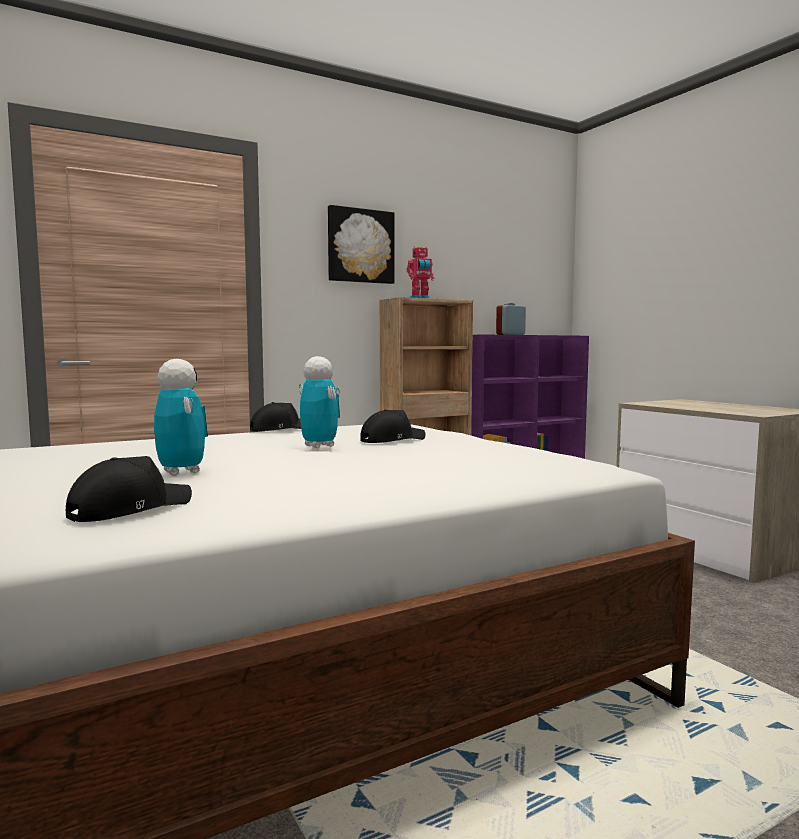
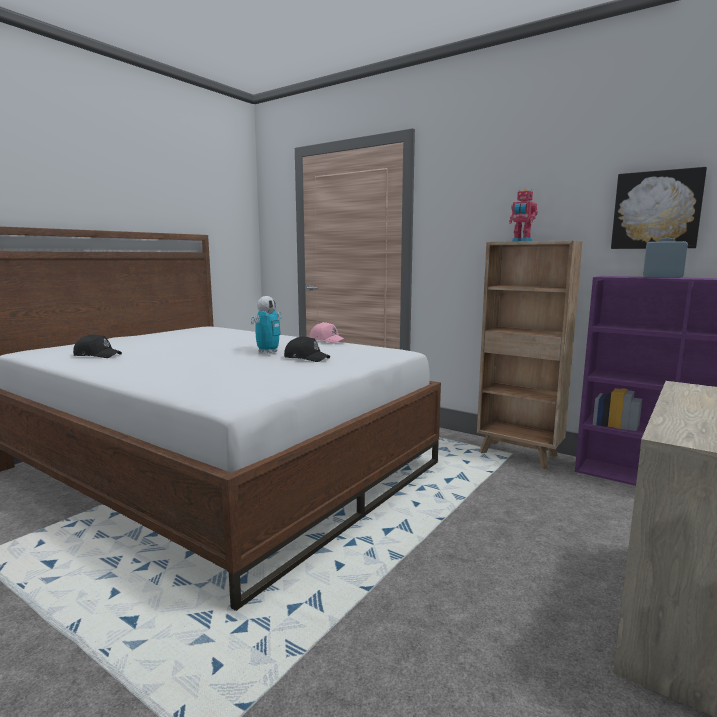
camera: 65 degrees right, 5 degrees up
(181, 472) = (174, 348): toy robot -> none
(280, 429) = (327, 340): black cap -> pink cap
(360, 246) = (492, 195): picture -> picture (656, 210)

